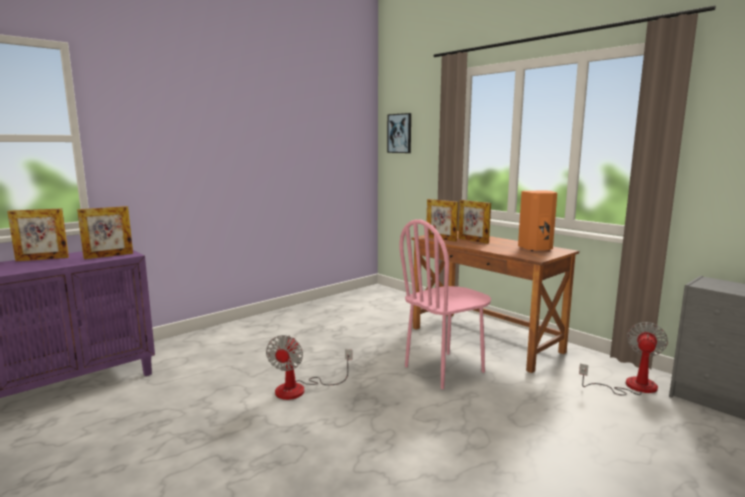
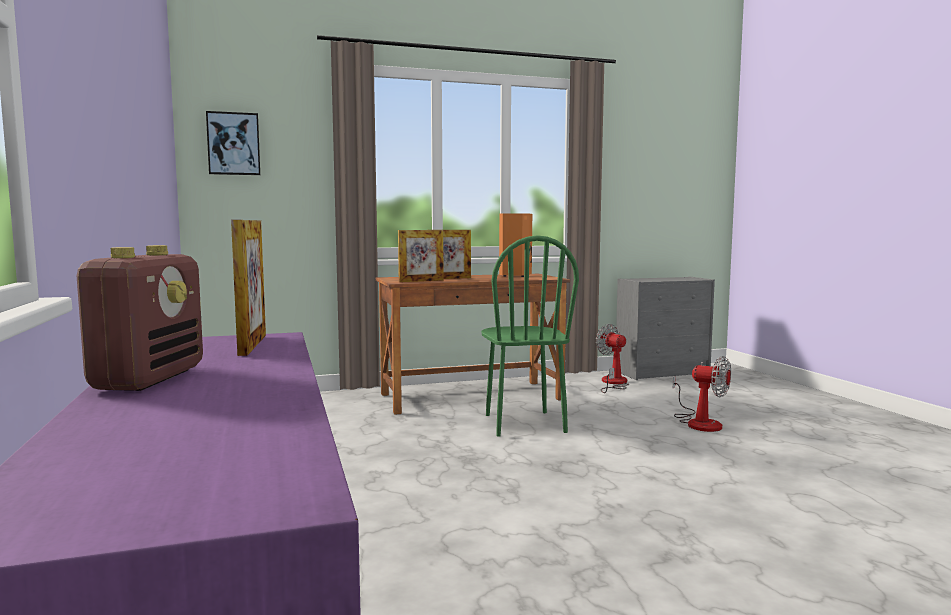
camera: 65 degrees left, 5 degrees down
(42, 259) = (149, 379): picture frame -> radio
(300, 389) = (503, 494): fan -> fan (699, 422)
(444, 369) = (523, 423): pink chair -> green chair

